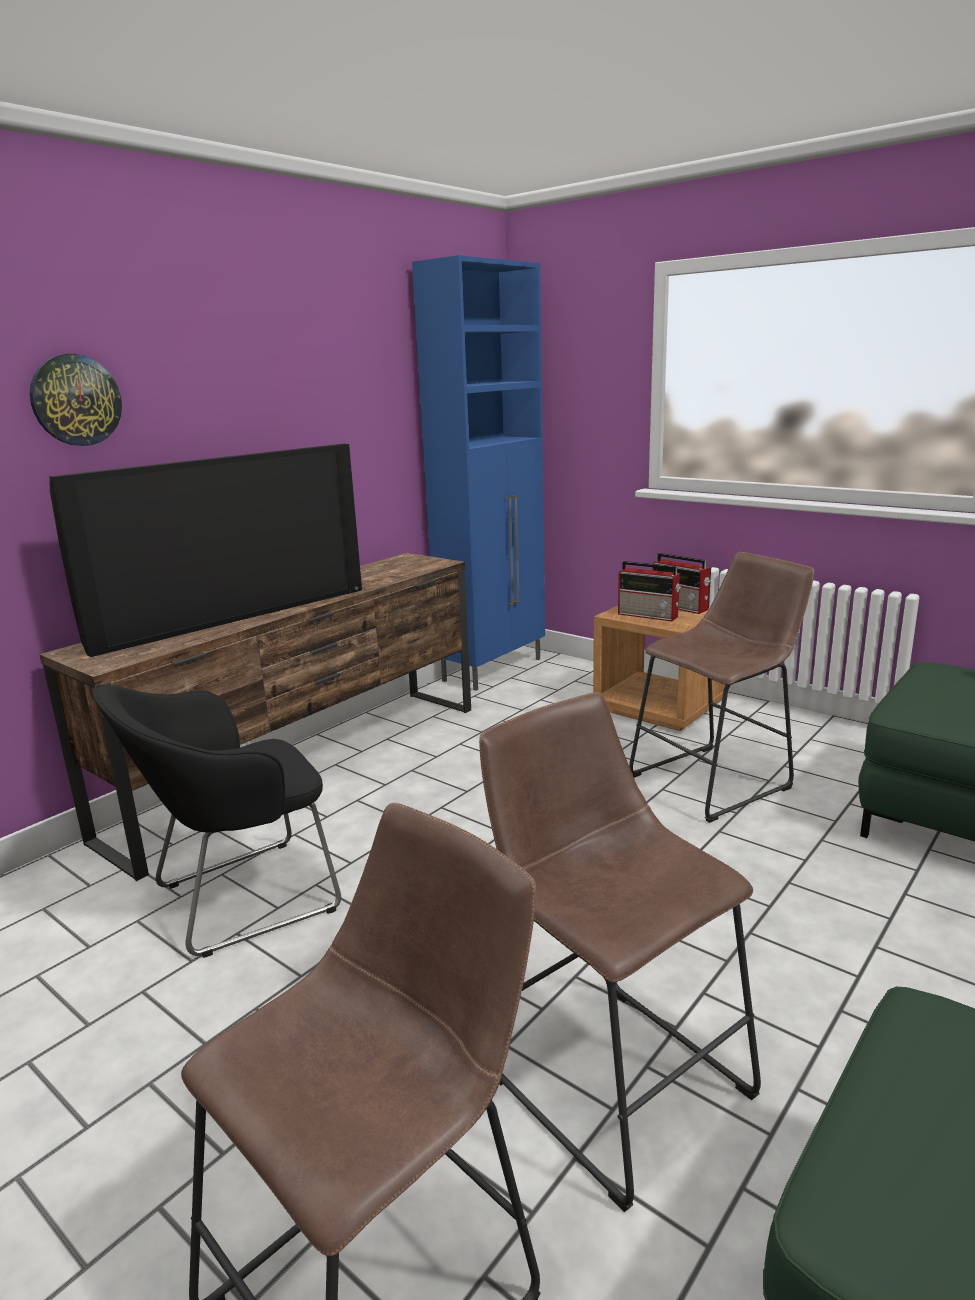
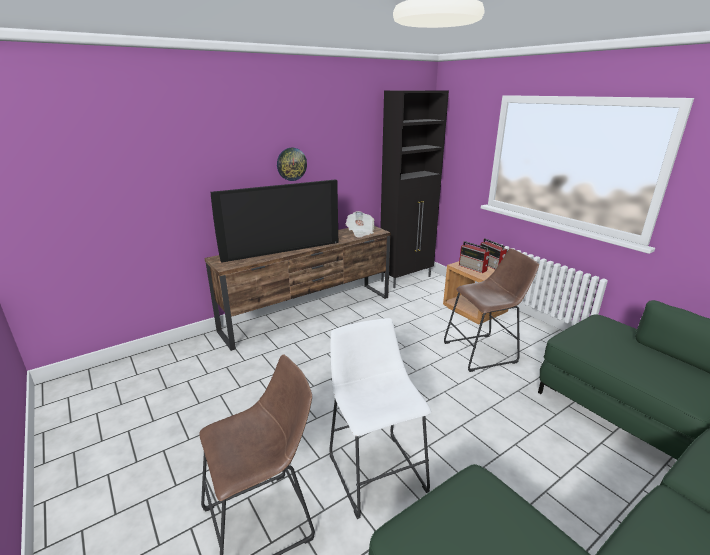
camera: 15 degrees right, 5 degrees up
(76, 400) = (226, 158): wall clock -> wall clock (291, 164)
(238, 899) = (264, 366): black armchair -> none
(399, 568) = (360, 232): none -> newspaper
(494, 669) = (407, 278): blue cabinet -> black cabinet
(609, 1073) = (375, 468): brown stool -> white stool

